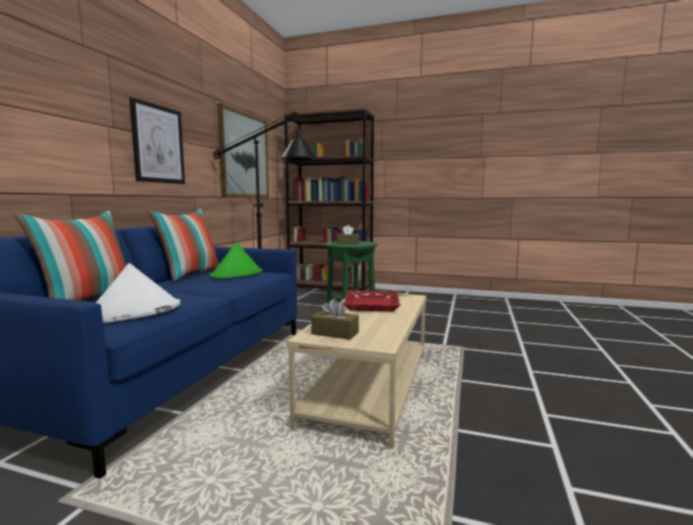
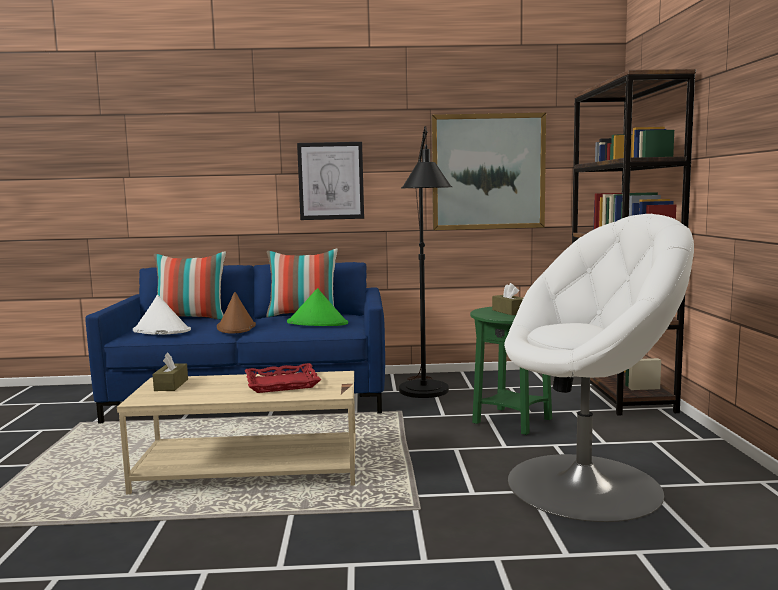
camera: 70 degrees right, 0 degrees up
(191, 291) = (236, 327): none -> brown hat
(446, 315) = (586, 485): none -> white armchair

